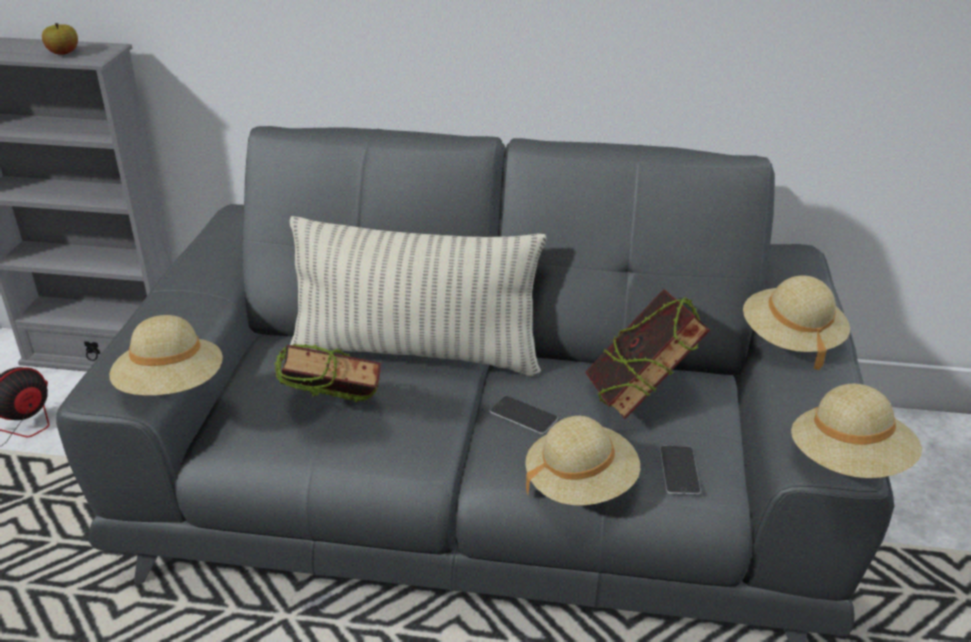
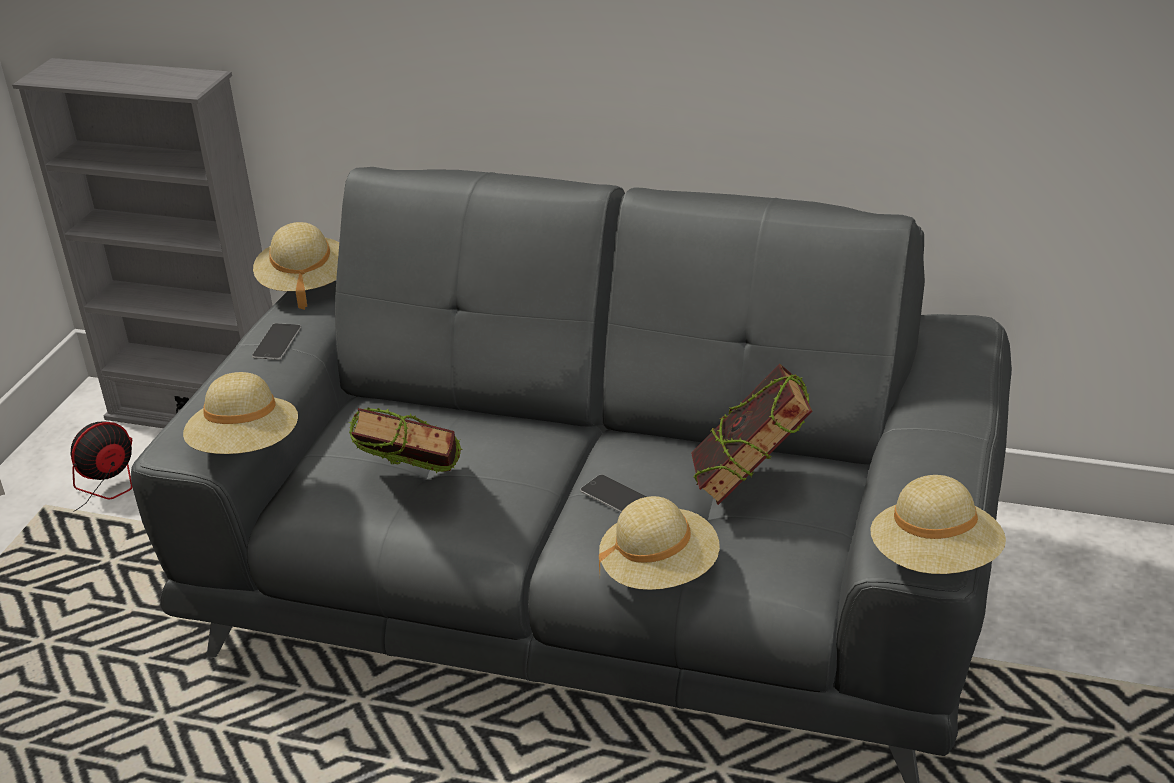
camera: 10 degrees right, 0 degrees up
(63, 53) = (159, 83): apple -> none
(416, 353) = (515, 424): pillow -> none
(679, 470) = (769, 562): phone -> phone (277, 342)
(791, 340) = (921, 427): beige hat -> beige hat (305, 285)

